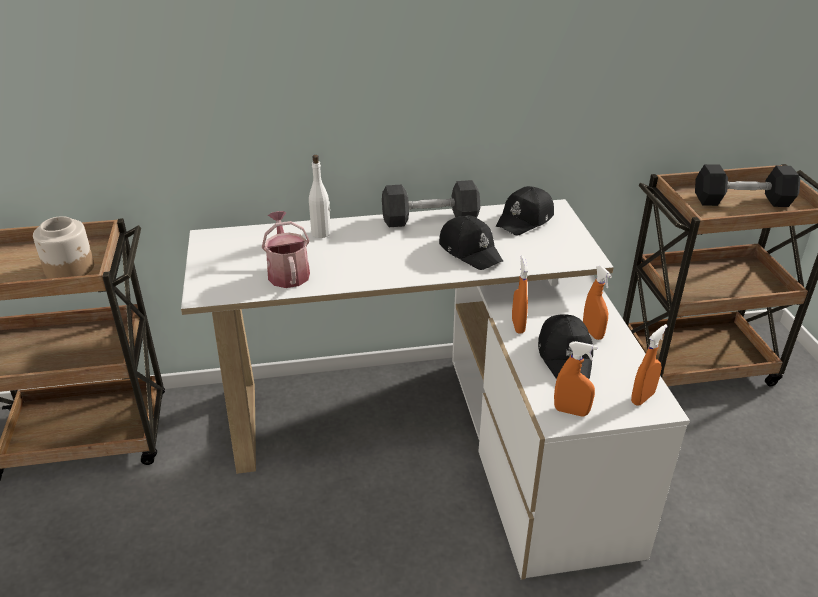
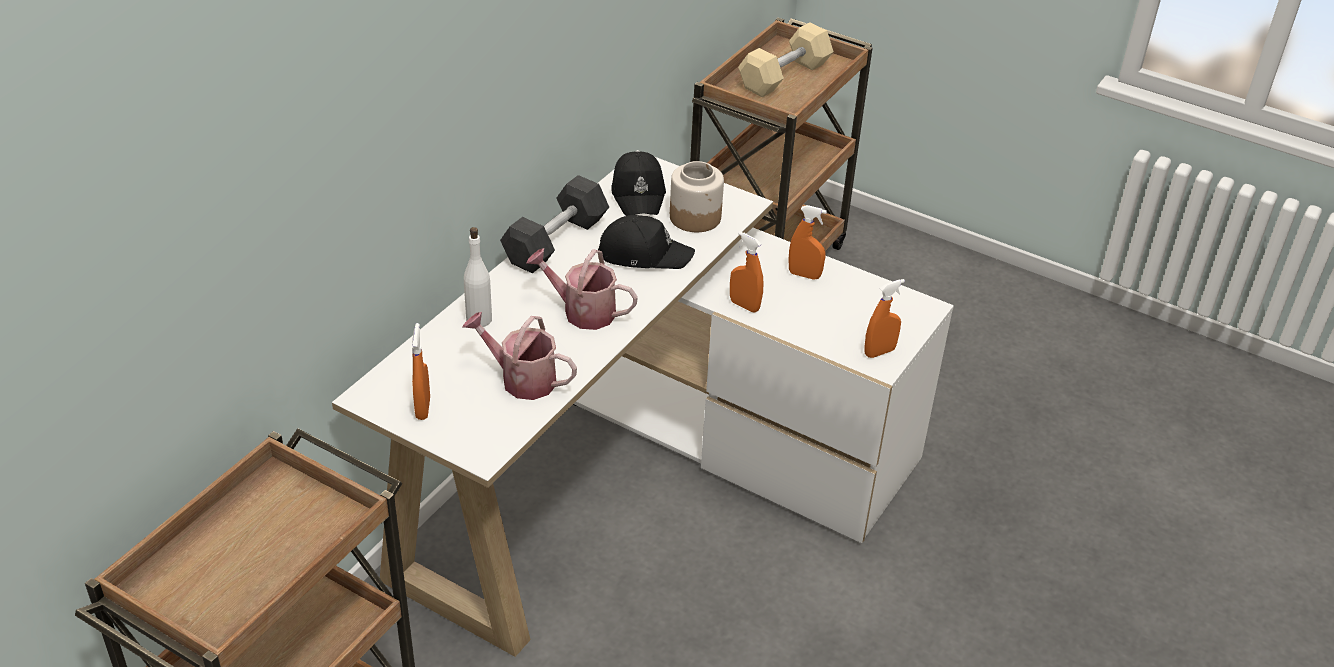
camera: 50 degrees left, 5 degrees up
(70, 268) = (304, 523): jar -> jar (695, 217)
(381, 259) = (582, 311): none -> watering can
(565, 355) = (813, 308): black cap -> none
(642, 398) = (907, 308): orange spray bottle -> orange spray bottle (423, 408)
(742, 201) = (784, 76): black dumbbell -> beige dumbbell

